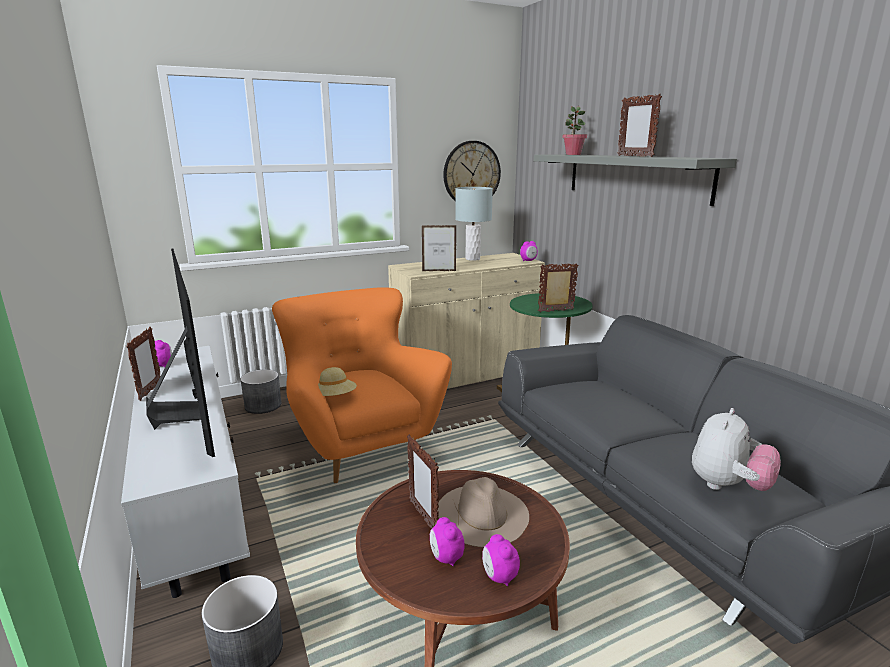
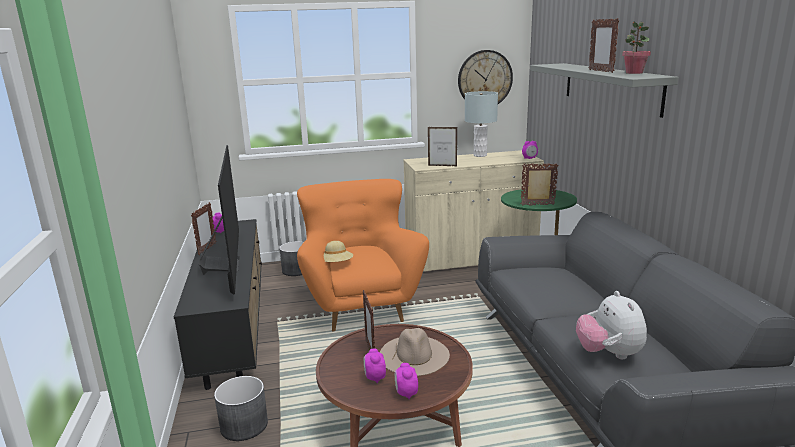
camera: 15 degrees right, 0 degrees up
(195, 488) = (234, 324): white tv stand -> black tv stand
(573, 154) = (562, 65): potted plant -> potted plant (634, 73)
(727, 486) = (609, 354): plush toy -> plush toy turned 120 degrees clockwise

